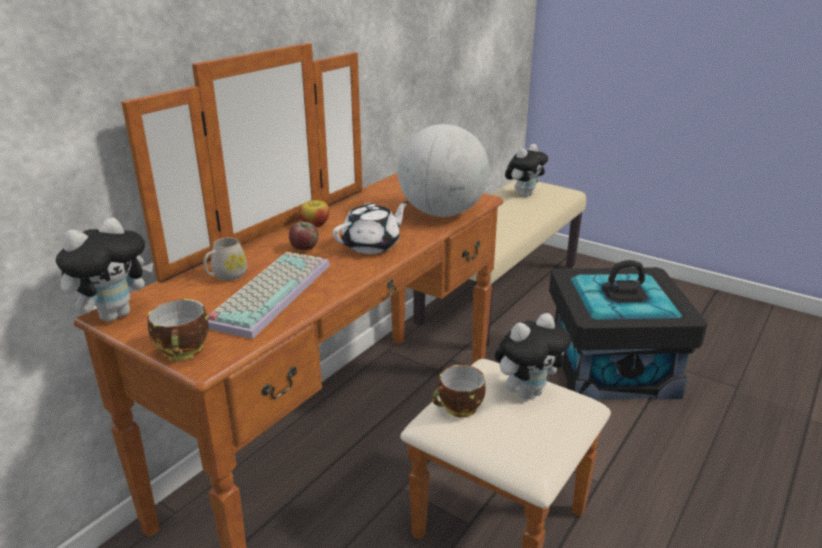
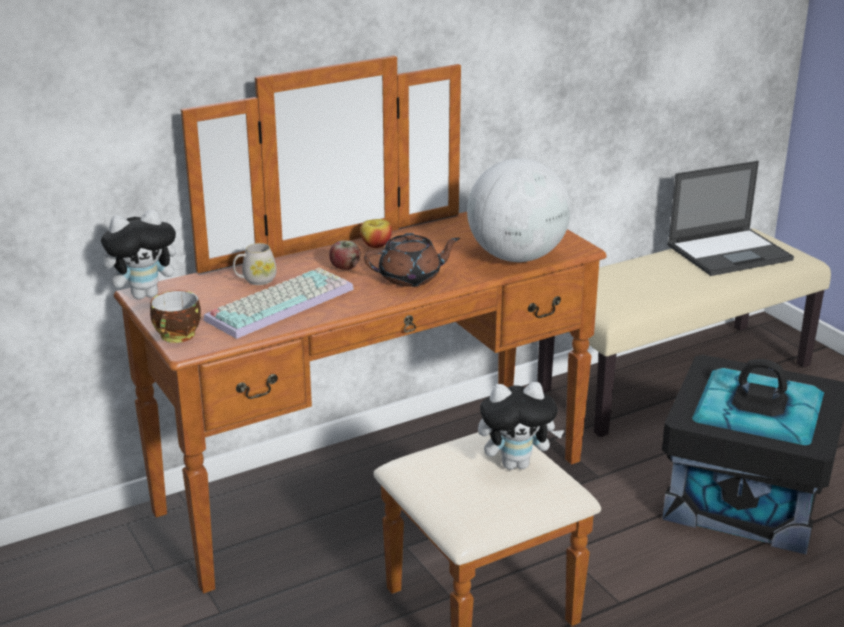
camera: 25 degrees right, 0 degrees up
(372, 245) = (411, 278): white teapot -> brown teapot
(459, 409) = (435, 460): cup -> none
(524, 194) = (730, 252): plush toy -> laptop

